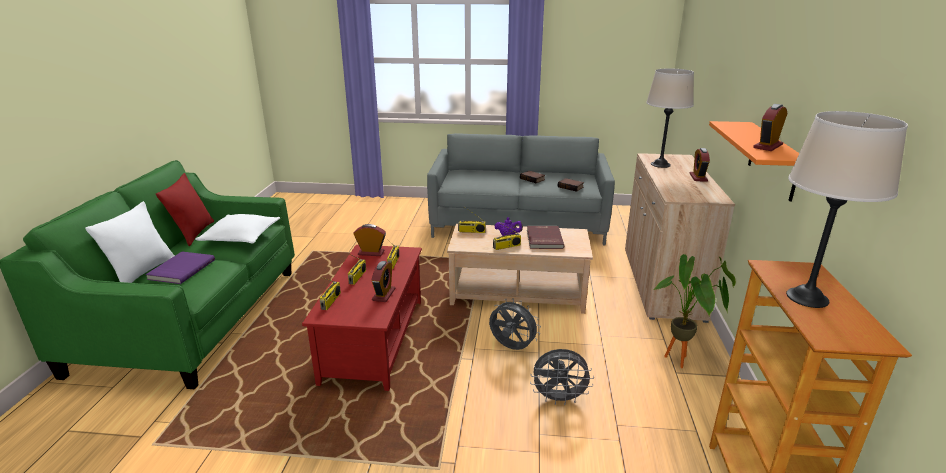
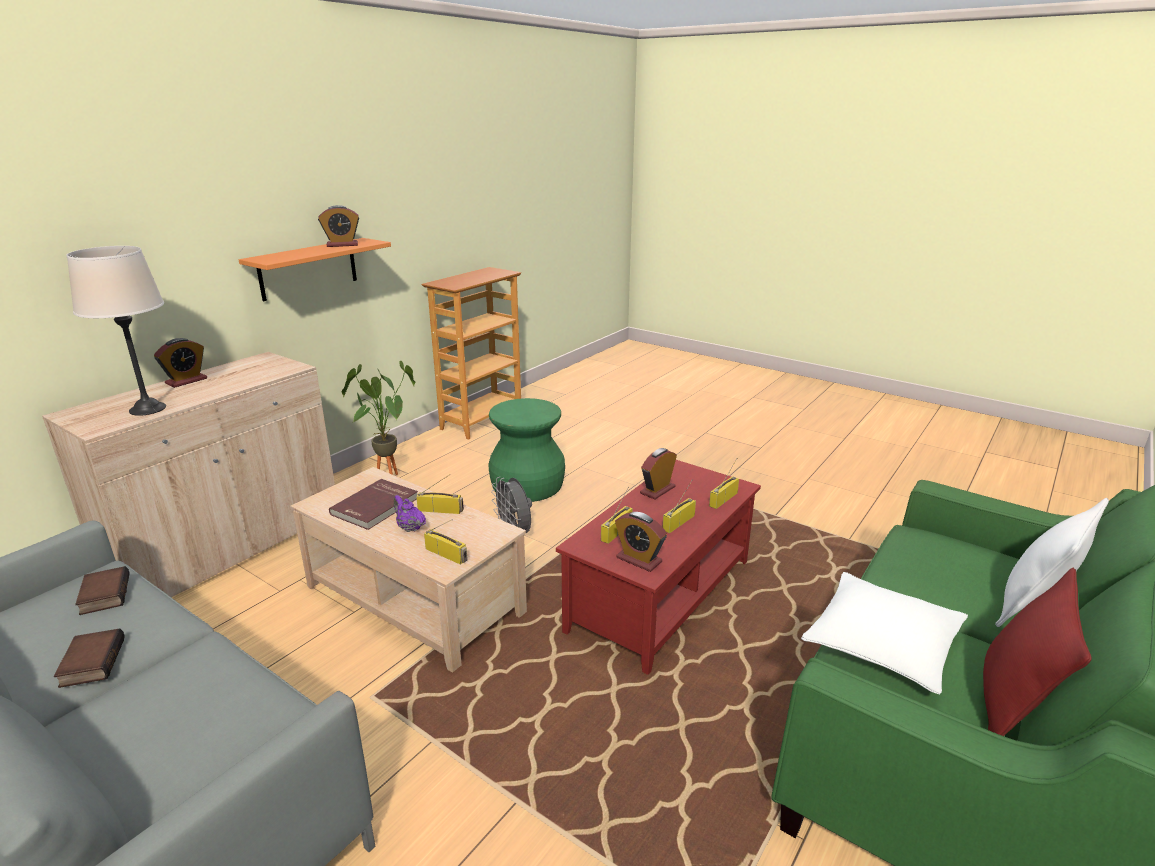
camera: 150 degrees left, 0 degrees up
(181, 269) = (958, 580): purple book -> none
(559, 399) = (526, 486): grey fan -> green stool
(807, 298) = (475, 278): beige table lamp -> none

